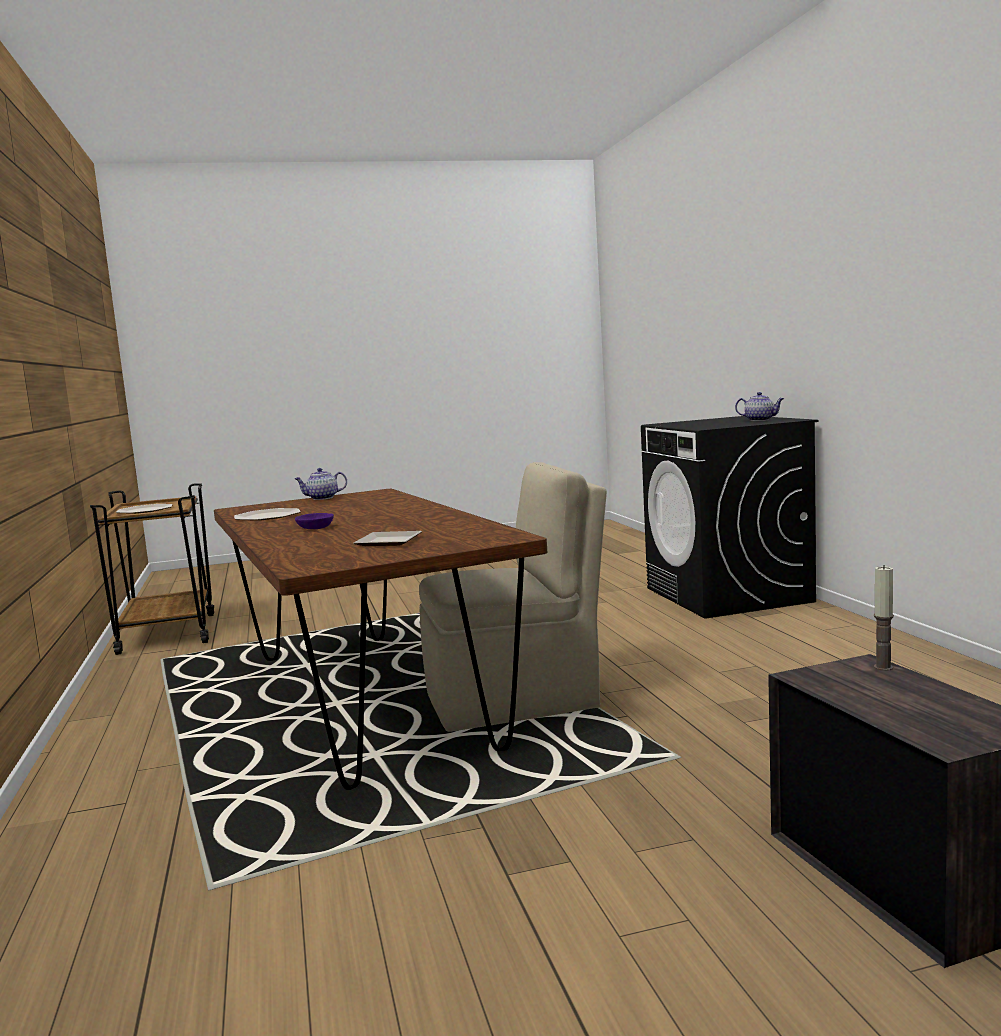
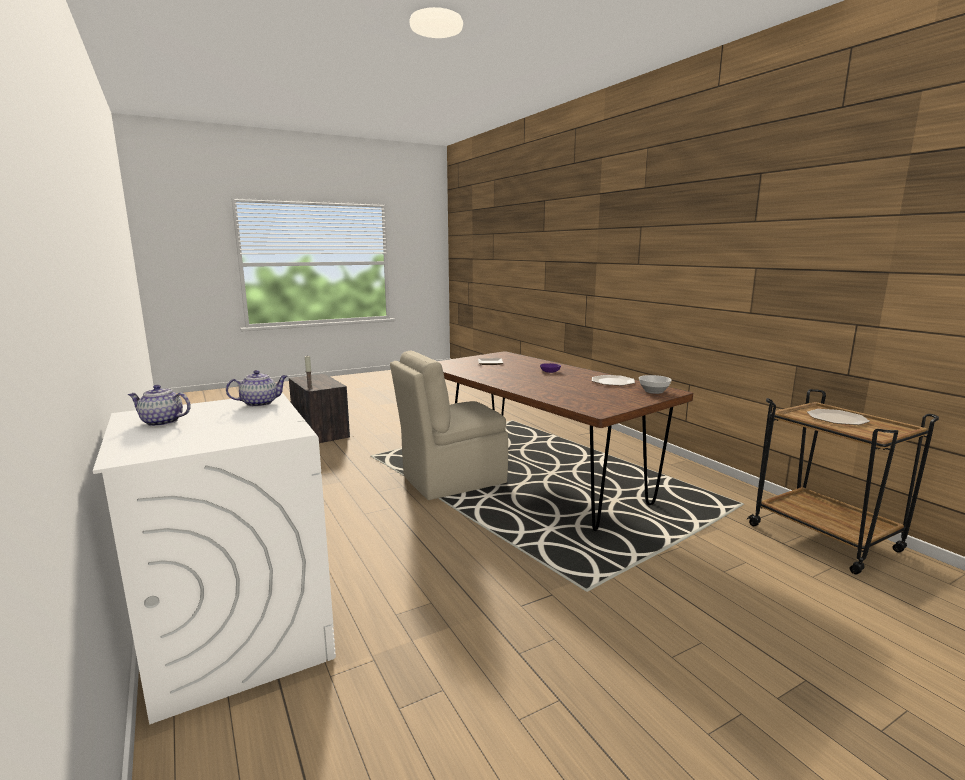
camera: 165 degrees right, 5 degrees up
(258, 508) = (653, 391): none -> bowl
(322, 498) = (631, 402): teapot -> teapot (260, 403)
(728, 595) = (238, 634): black washing machine -> white washing machine

